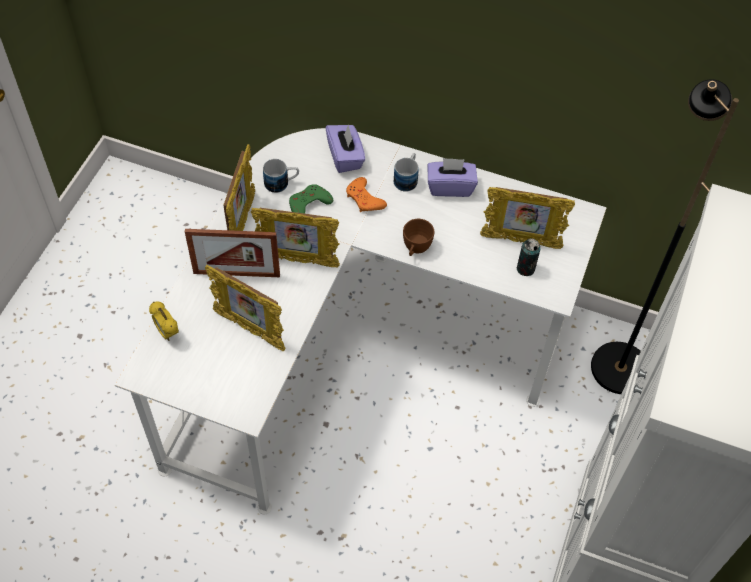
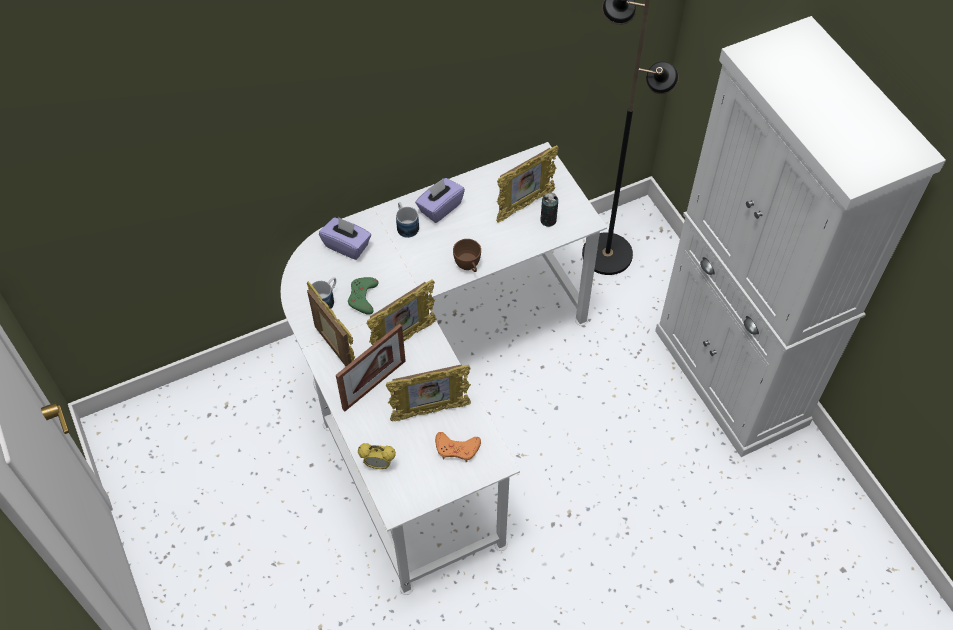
camera: 45 degrees left, 0 degrees up
(364, 199) = (395, 262): orange game controller -> orange game controller (457, 448)

